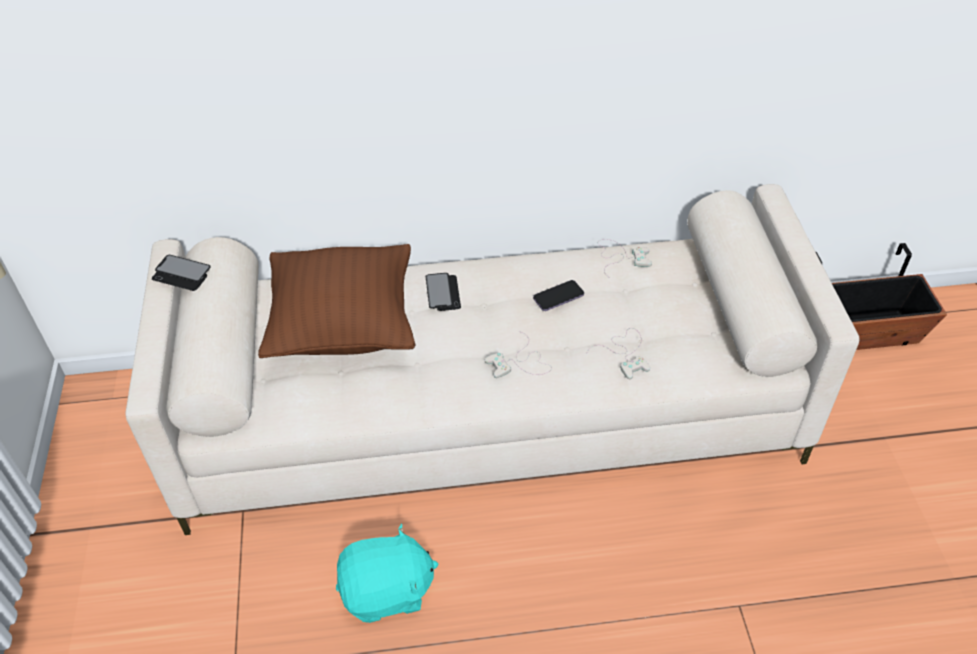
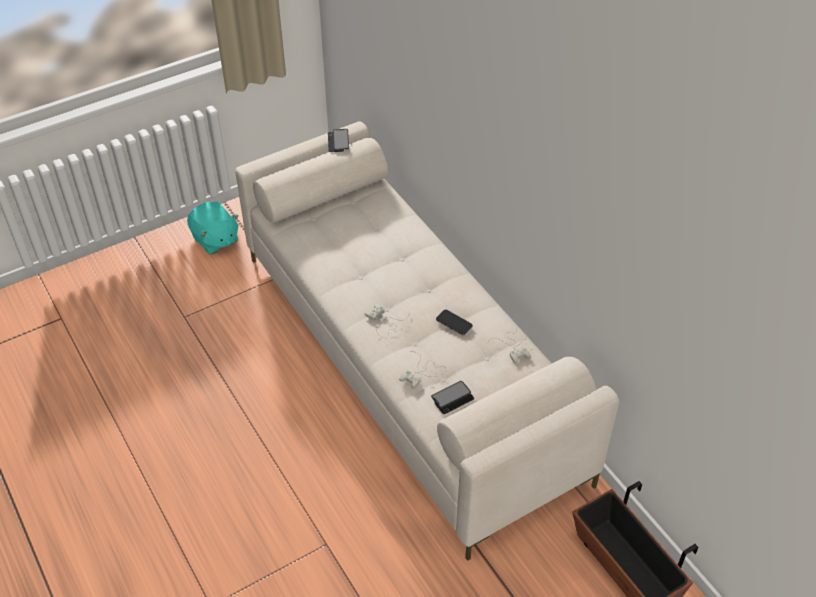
camera: 65 degrees right, 0 degrees up
(344, 326) = (369, 233): brown pillow -> none
(387, 592) = (256, 361): turquoise plush toy -> turquoise plush toy (215, 240)
(443, 293) = (422, 266): phone -> phone (452, 398)

